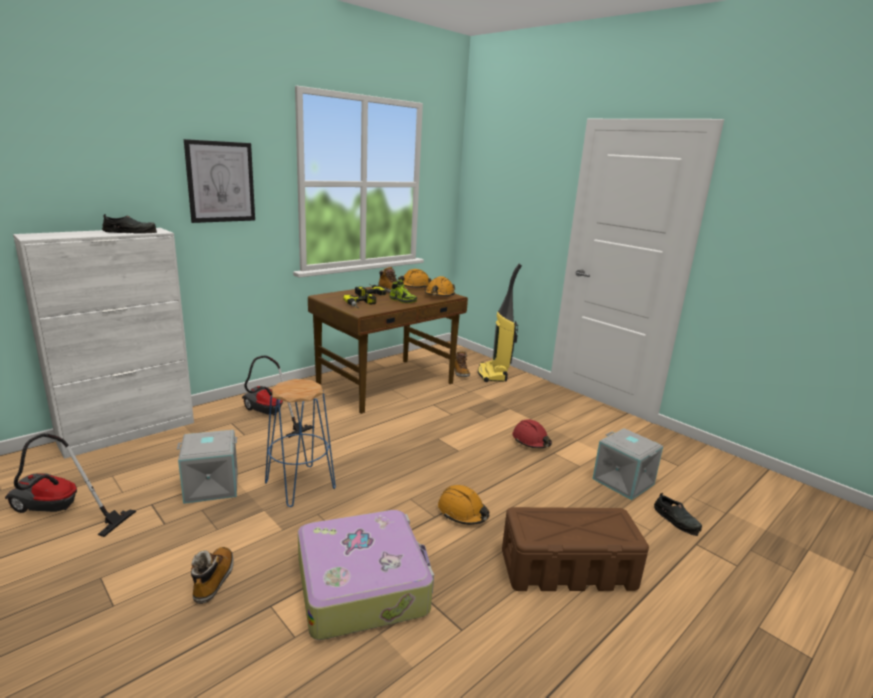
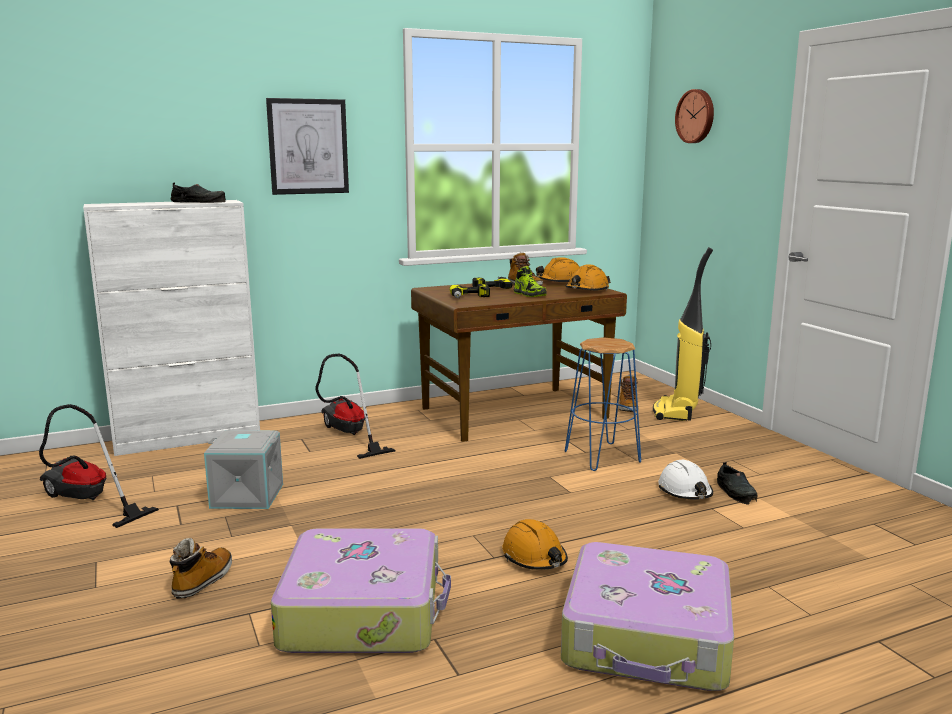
camera: 20 degrees right, 5 degrees down
(299, 486) = (345, 507): blue stool -> blue stool (601, 457)
(503, 168) = (696, 116): none -> wall clock
(531, 441) = (685, 492): red hard hat -> white hard hat
(568, 569) = (648, 638): brown storage box -> suitcase
(624, 481) = (805, 553): grey storage box -> none
(677, 520) = (864, 608): black shoe -> black shoe (736, 491)

